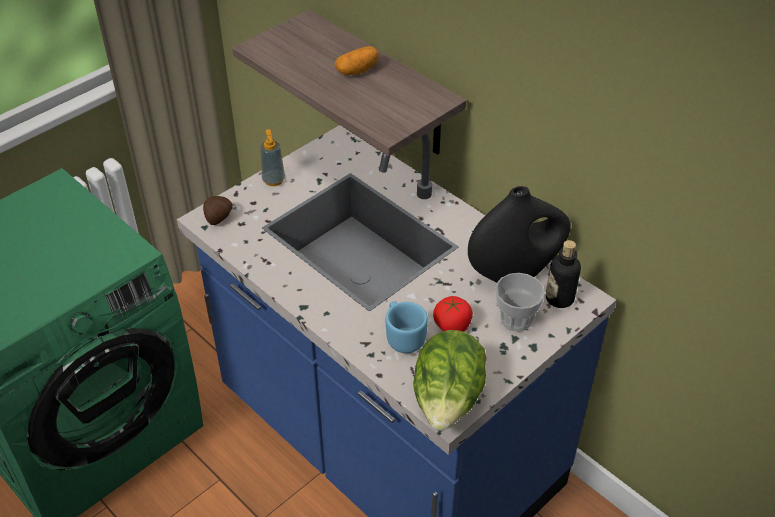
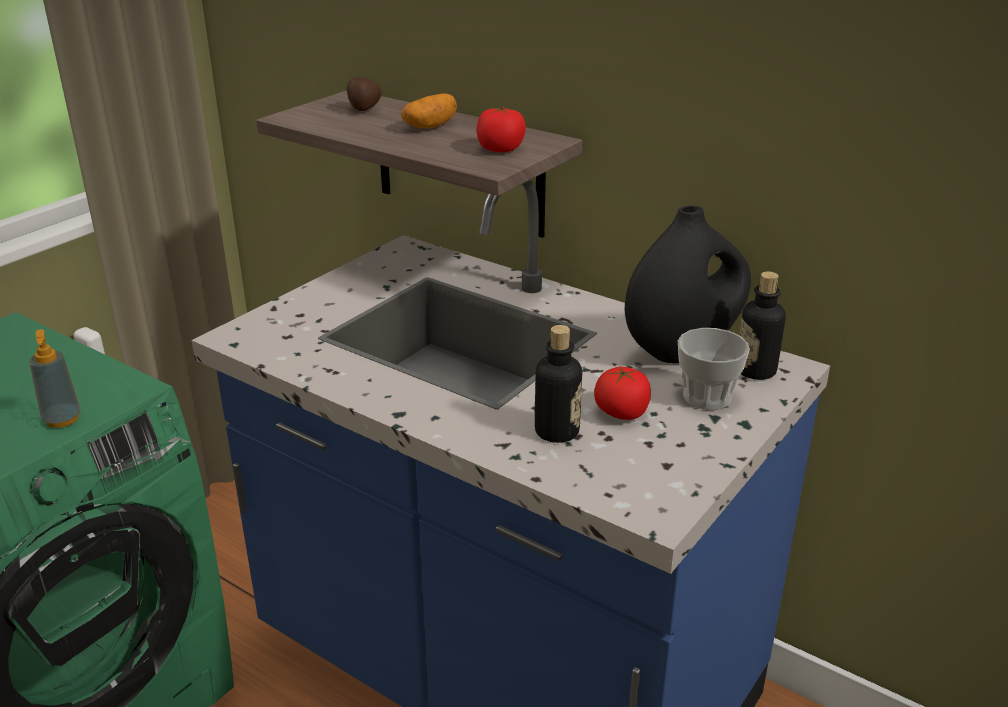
camera: 10 degrees left, 15 degrees down
(218, 218) = (252, 334): potato -> potato (364, 109)
(273, 180) = (324, 291): soap dispenser -> soap dispenser (62, 419)
(401, 108) = (500, 149): none -> tomato
(403, 336) = (557, 431): blue mug -> bottle
(448, 401) = (650, 498): lettuce -> none

